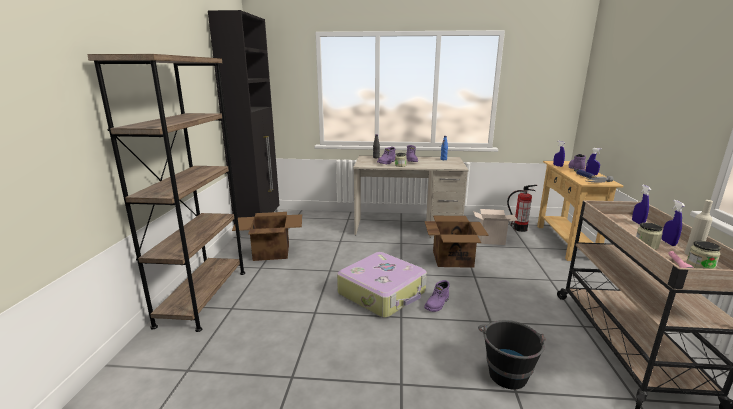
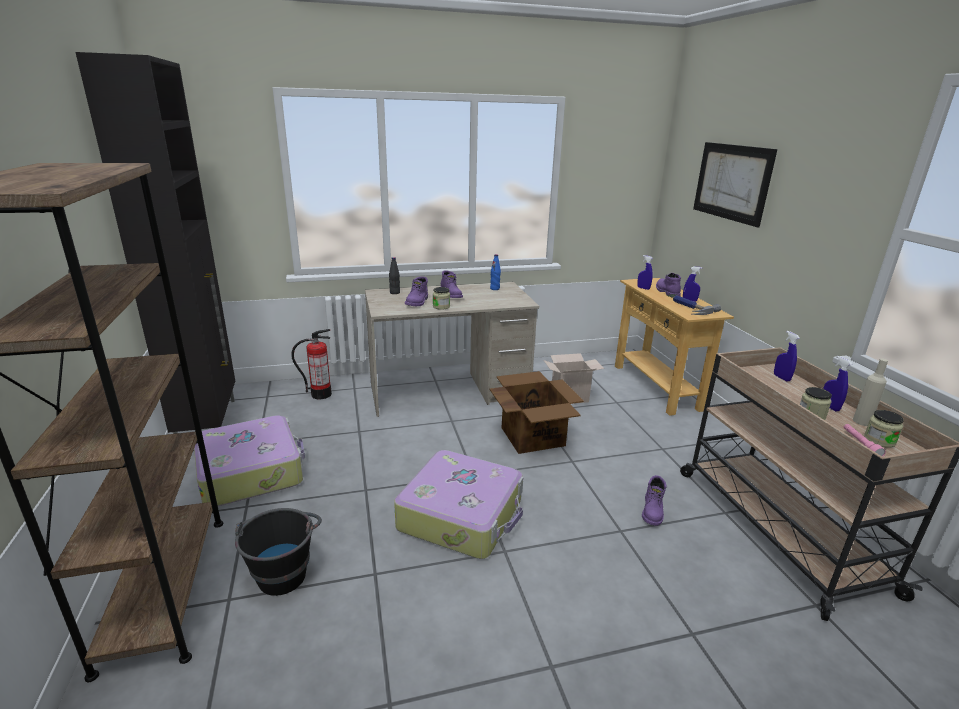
camera: 20 degrees left, 5 degrees up
(271, 252) = (251, 471): cardboard box -> suitcase
(437, 304) = (544, 518): purple boot -> purple boot (653, 511)
(506, 369) = (669, 603): black bucket -> black bucket (284, 569)
(520, 229) = (596, 373): fire extinguisher -> fire extinguisher (321, 394)
(628, 83) = (731, 182): none -> picture

